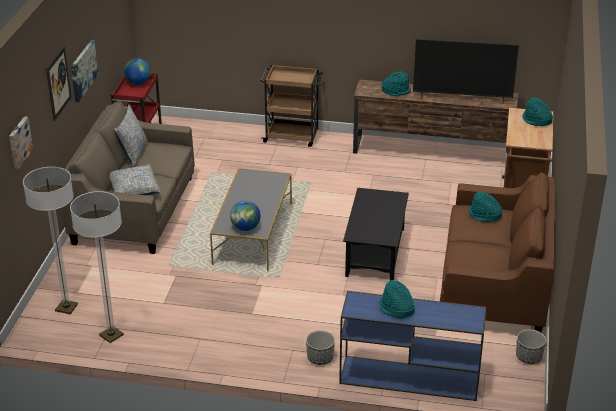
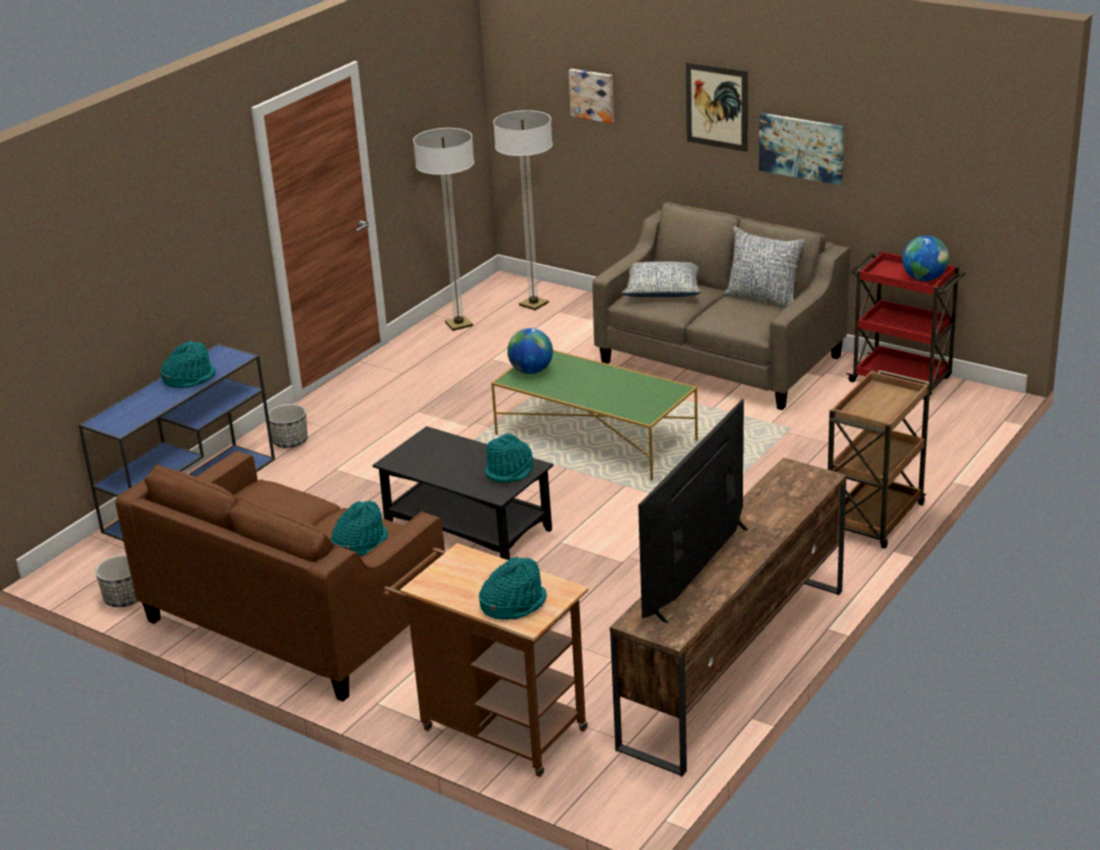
camera: 115 degrees right, 5 degrees down
(253, 233) = (596, 438): grey coffee table -> green coffee table
(396, 91) = (774, 503): turquoise hat -> turquoise hat (510, 471)

